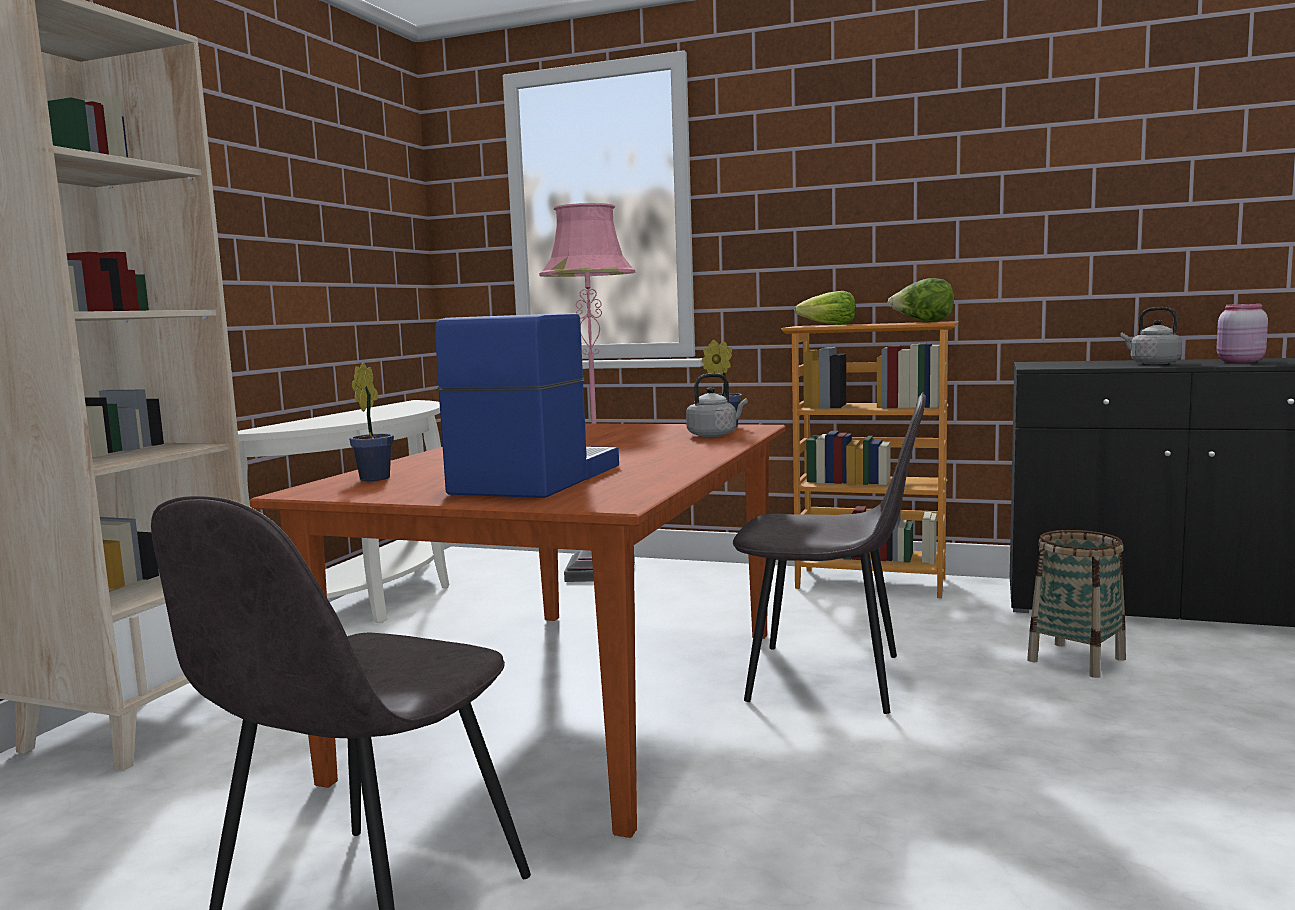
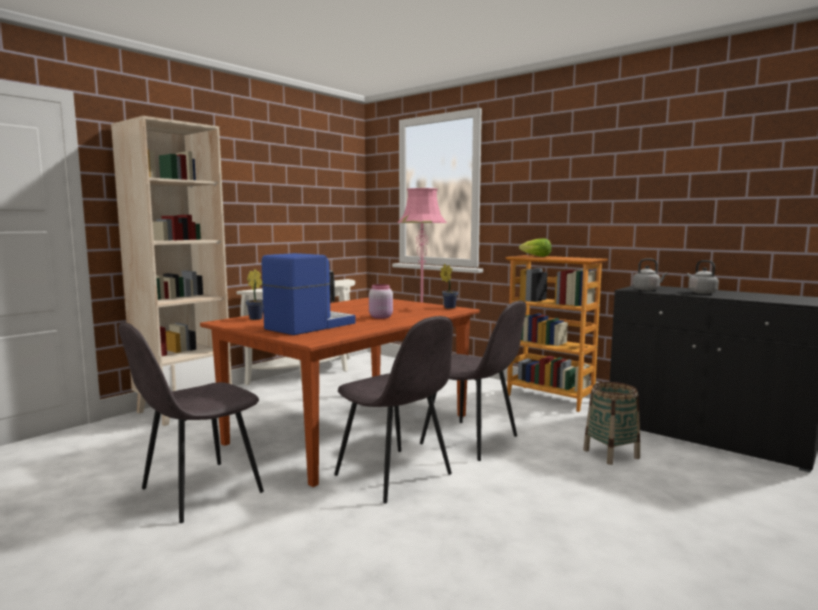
camera: 20 degrees right, 0 degrees up
(714, 435) = (432, 311): grey kettle -> grey kettle (647, 289)
(770, 775) = (395, 476): none -> grey chair
(923, 322) = (585, 258): lettuce -> none
(1238, 361) = (754, 296): pink jar -> pink jar (380, 317)

